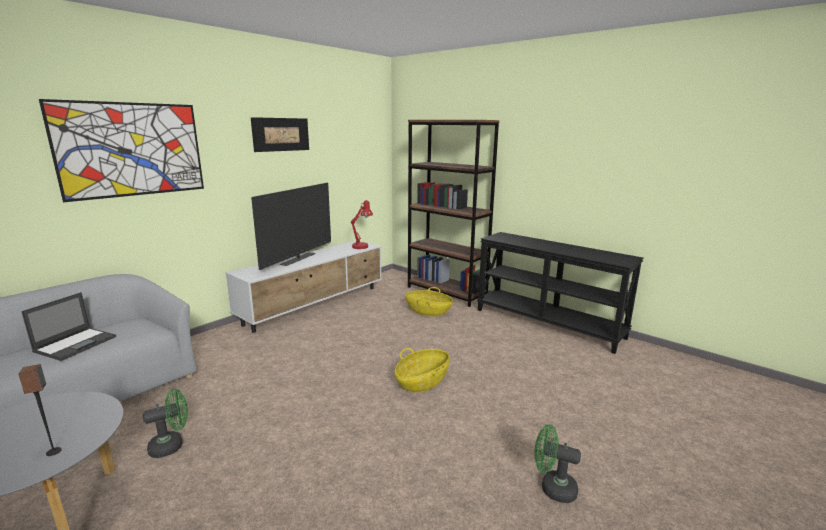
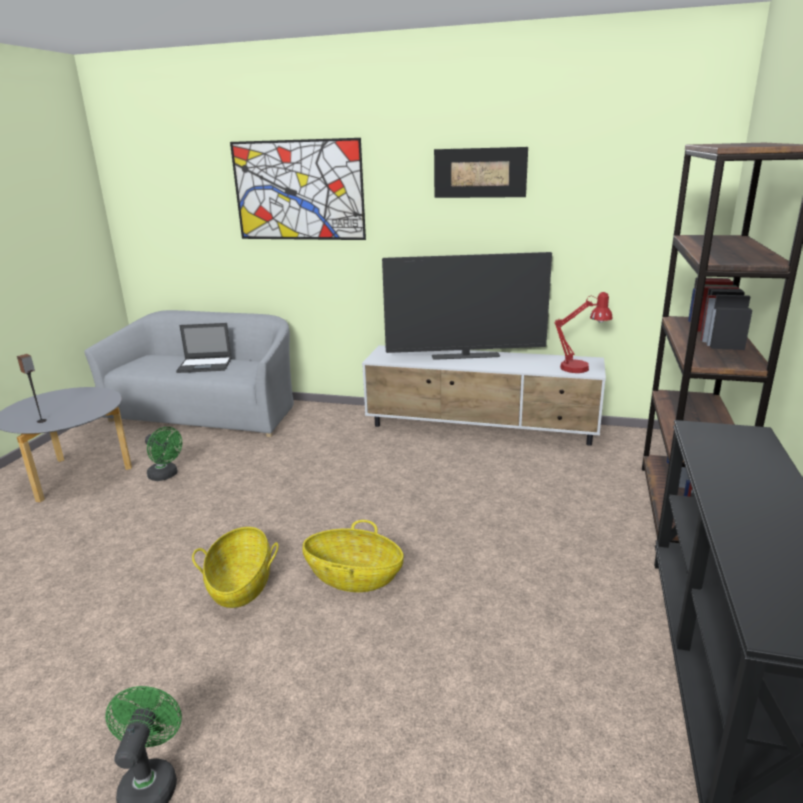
camera: 65 degrees right, 5 degrees up
(428, 311) = (577, 515): basket -> basket (241, 584)

